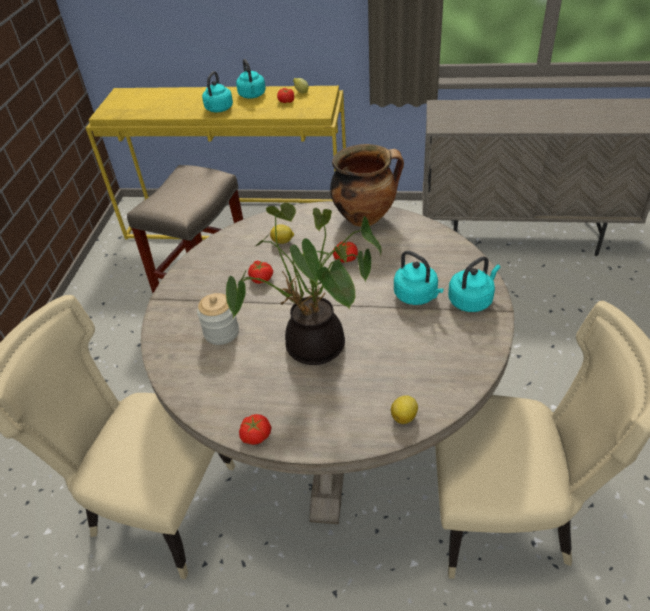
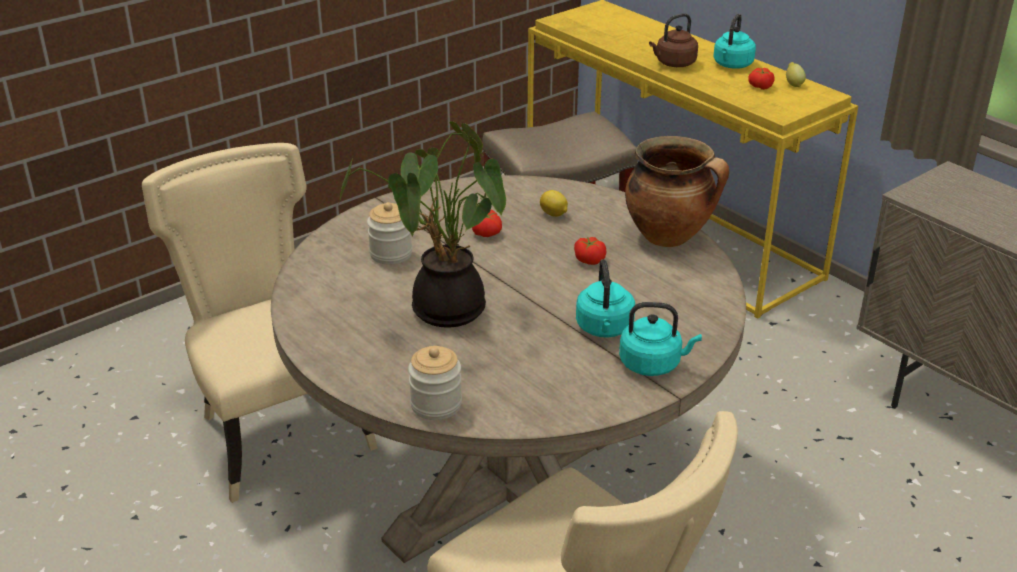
camera: 40 degrees right, 10 degrees down
(218, 109) = (673, 63): turquoise kettle -> brown kettle
(255, 435) = (305, 338): tomato -> none
(404, 416) = (436, 405): lemon -> jar

